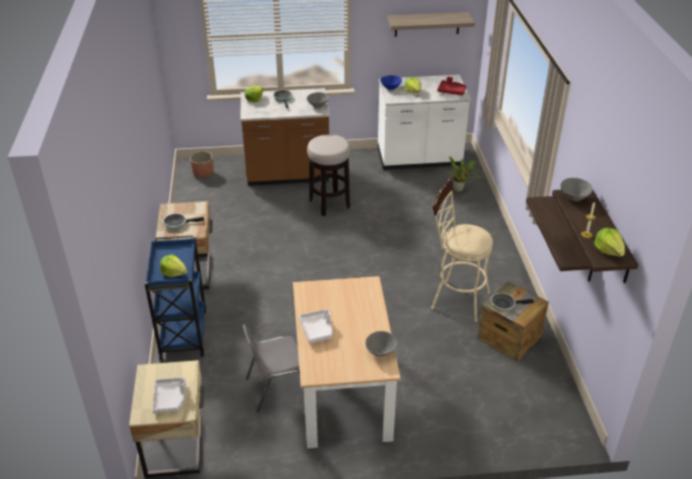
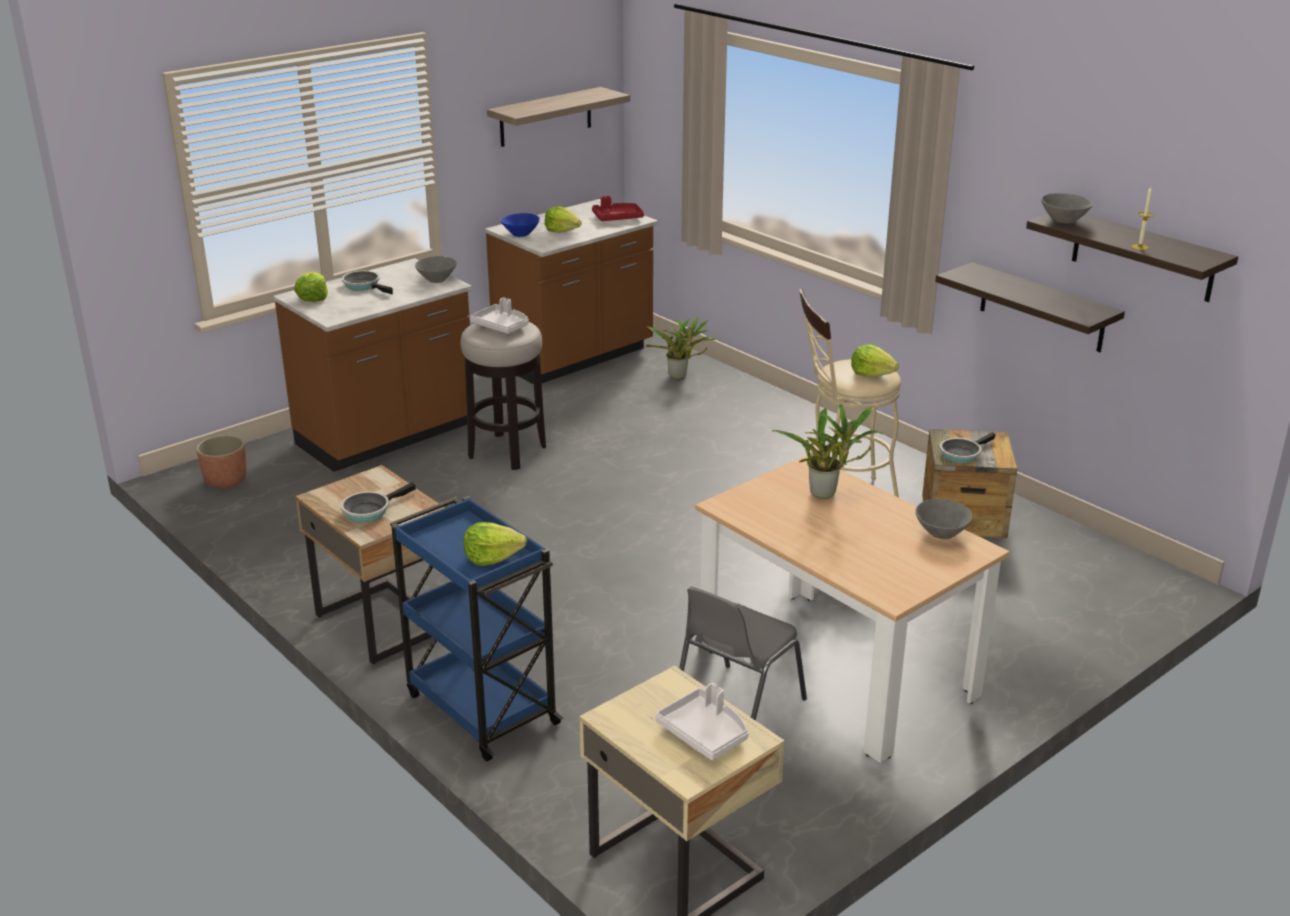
camera: 35 degrees left, 10 degrees down
(317, 330) = (819, 544): white tray -> white tray (501, 326)
(357, 303) = (826, 494): none -> potted plant
(419, 159) = (575, 358): white counter -> brown counter
(608, 250) = (1188, 253): lettuce -> lettuce (872, 373)

